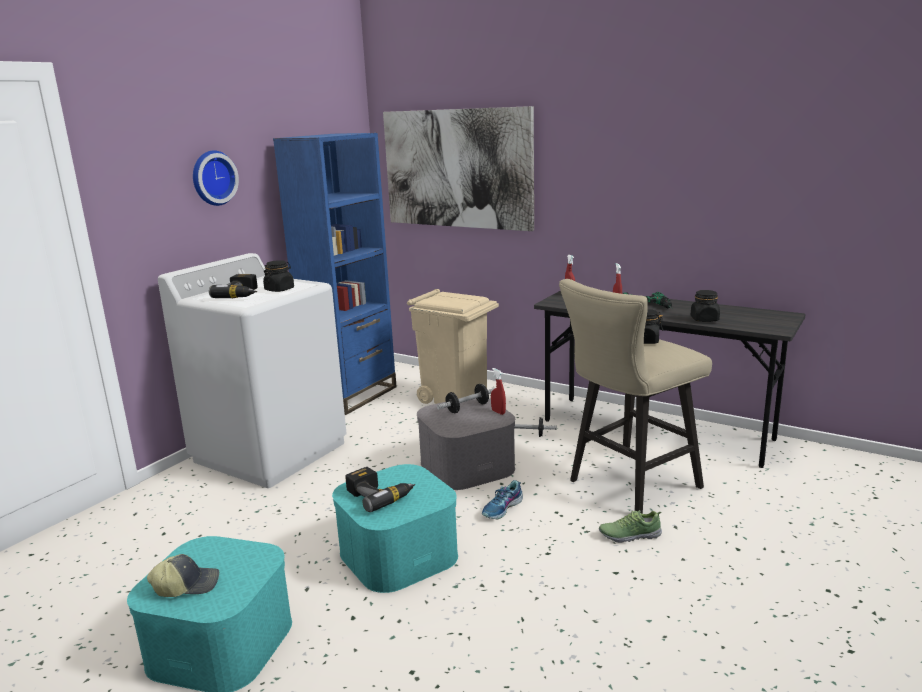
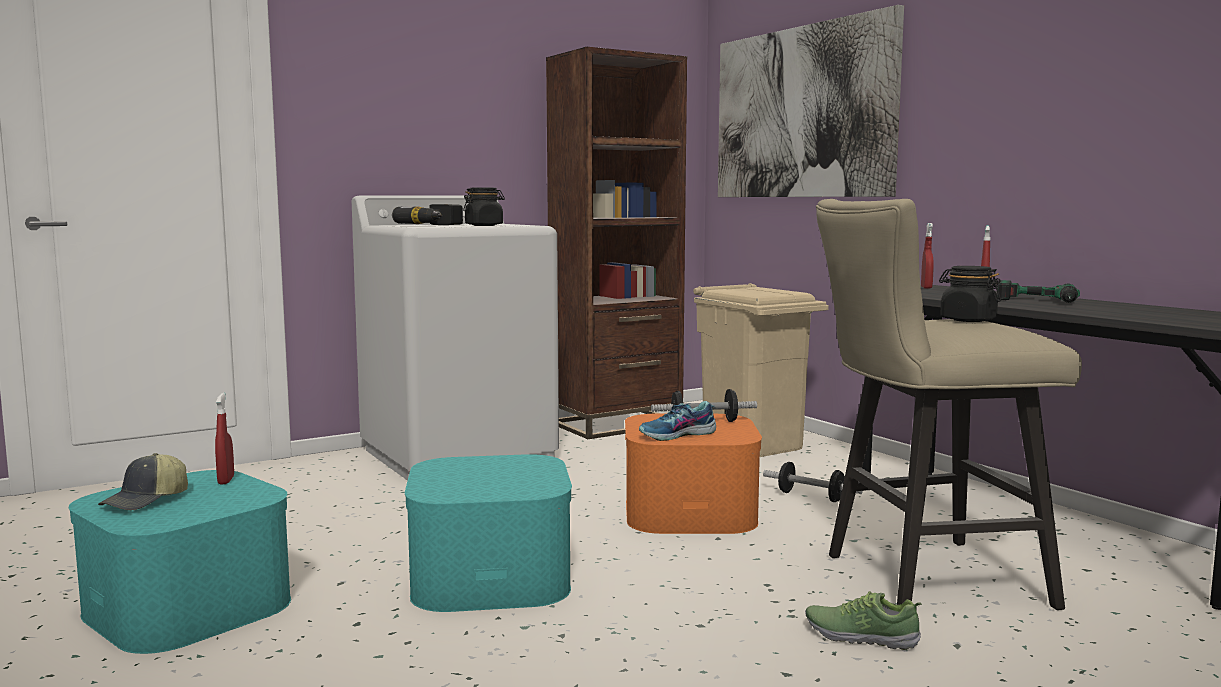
camera: 25 degrees right, 10 degrees down
(187, 585) = (146, 501): cap -> cap turned 105 degrees clockwise
(212, 178) = (453, 94): wall clock -> none
(351, 395) = (616, 424): blue bookcase -> brown bookcase
(379, 495) = (469, 474): power drill -> none
(467, 465) = (690, 511): grey storage box -> orange storage box
(498, 412) = (742, 431): red spray bottle -> red spray bottle (226, 480)
(503, 508) = (689, 564): shoe -> shoe (678, 435)
(704, 319) = (1120, 314): black jar -> none

